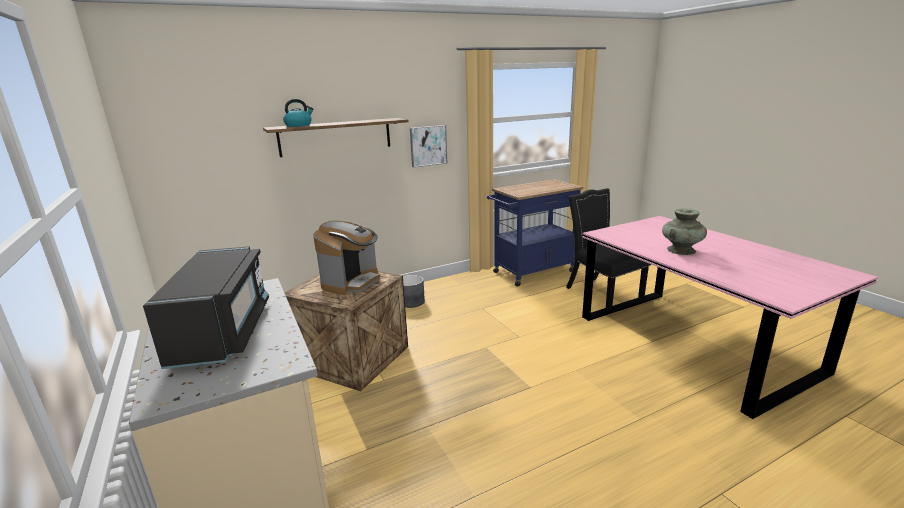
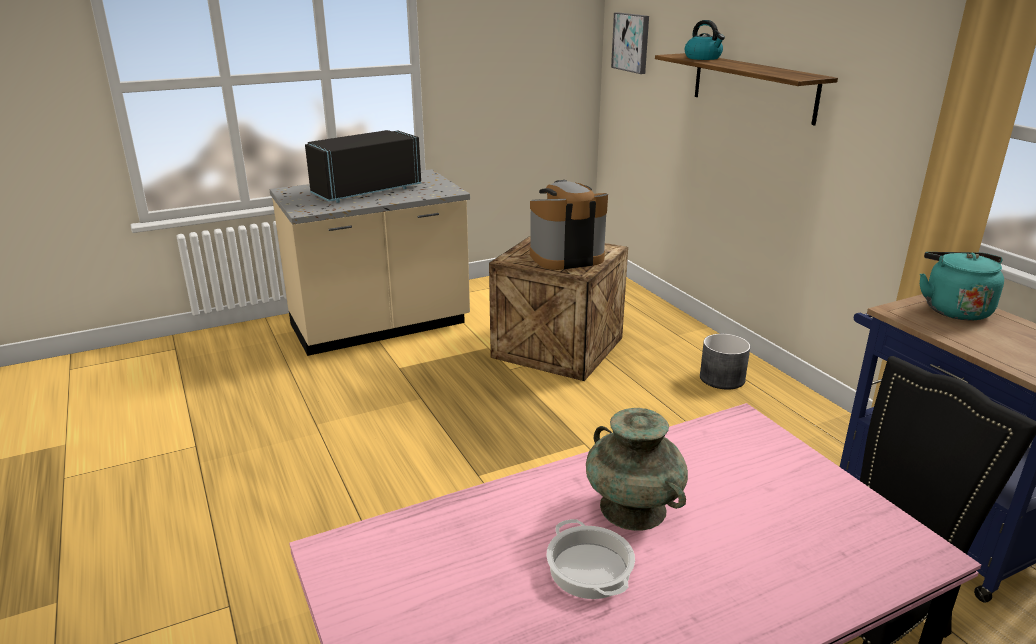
camera: 90 degrees right, 5 degrees up
(223, 332) = (365, 191): black microwave -> black microwave turned 150 degrees clockwise
(352, 282) = (566, 257): coffee machine -> coffee machine turned 135 degrees clockwise
(428, 145) = (875, 146): picture -> picture (631, 42)
(515, 189) = (953, 309): none -> turquoise kettle
(726, 256) = (590, 569): none -> cooking pot

